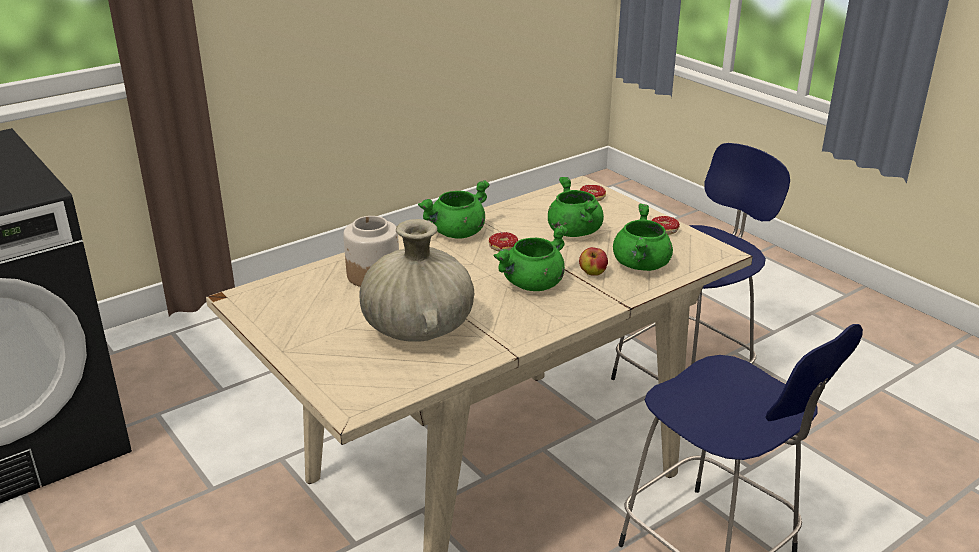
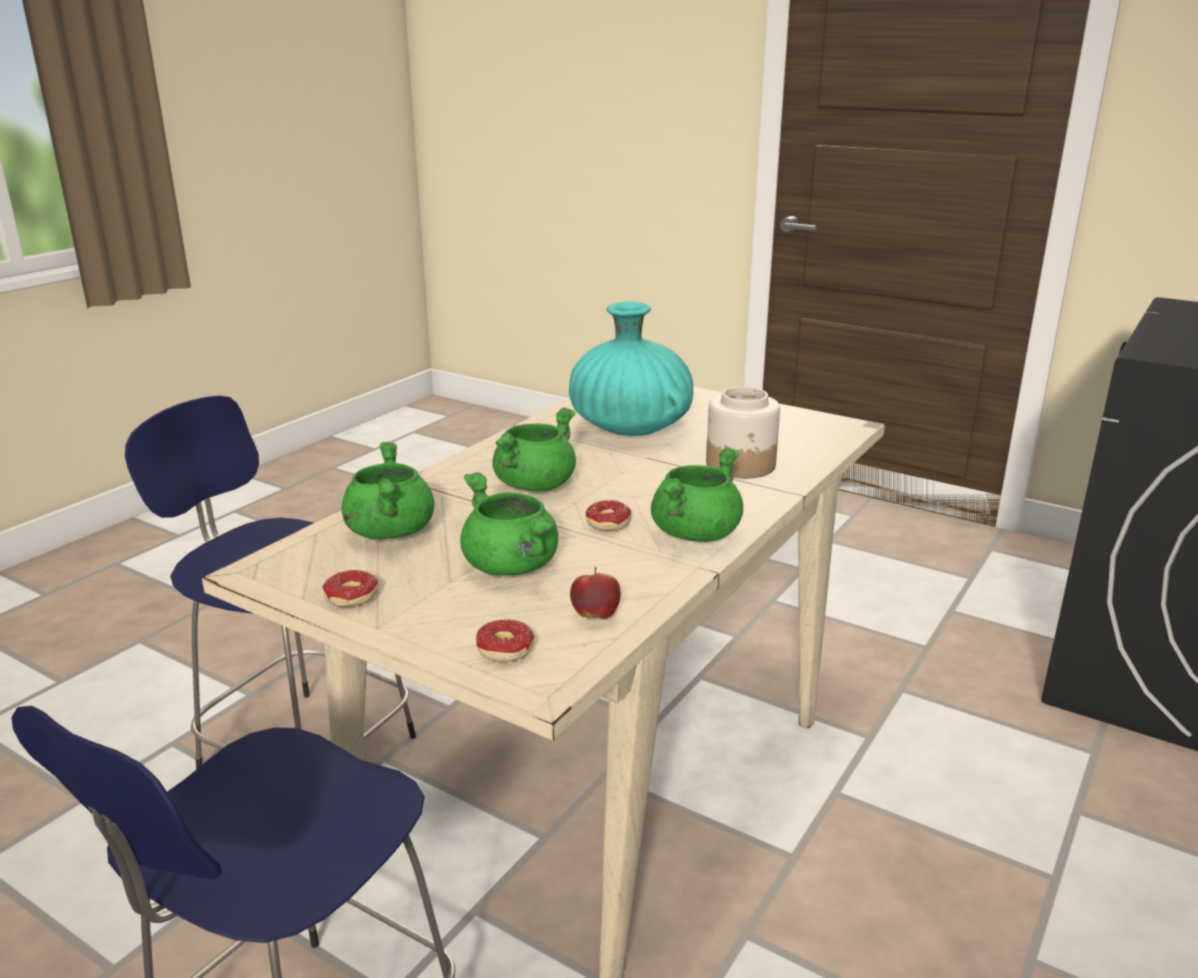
camera: 160 degrees right, 5 degrees down
(418, 328) = (630, 429): beige vase -> turquoise vase
(592, 274) = (460, 508): apple -> apple (595, 616)

